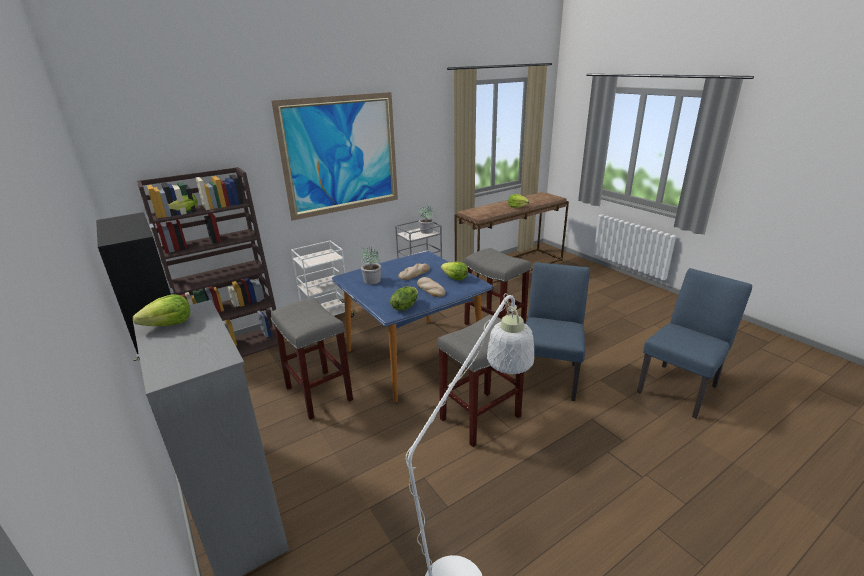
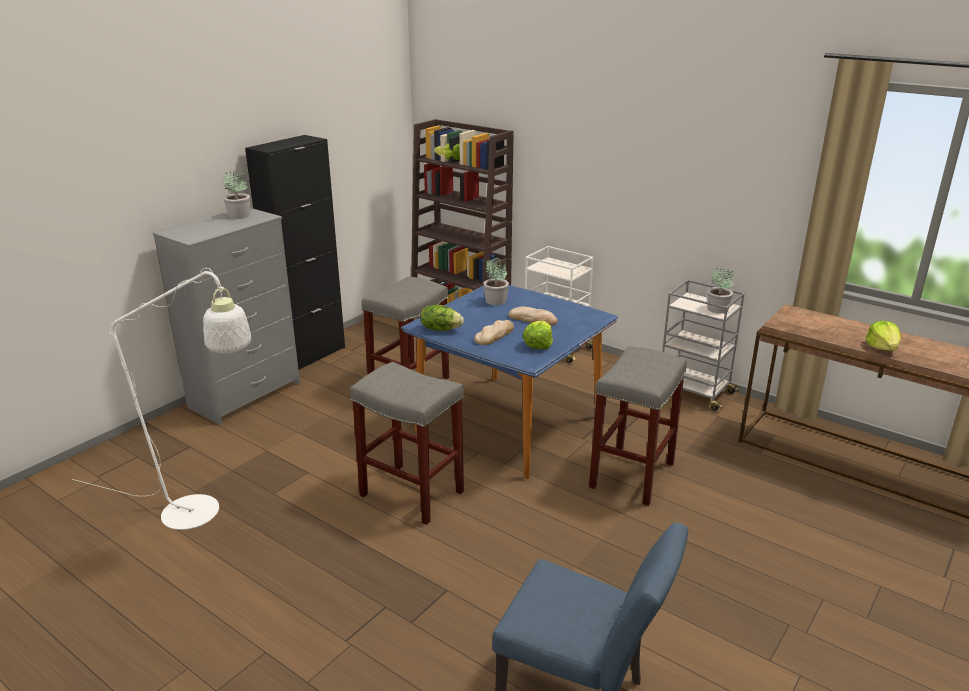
camera: 70 degrees right, 0 degrees up
(169, 324) = (239, 216): lettuce -> potted plant
(341, 155) = (632, 151): picture -> none
(549, 374) = (535, 542): blue chair -> none

